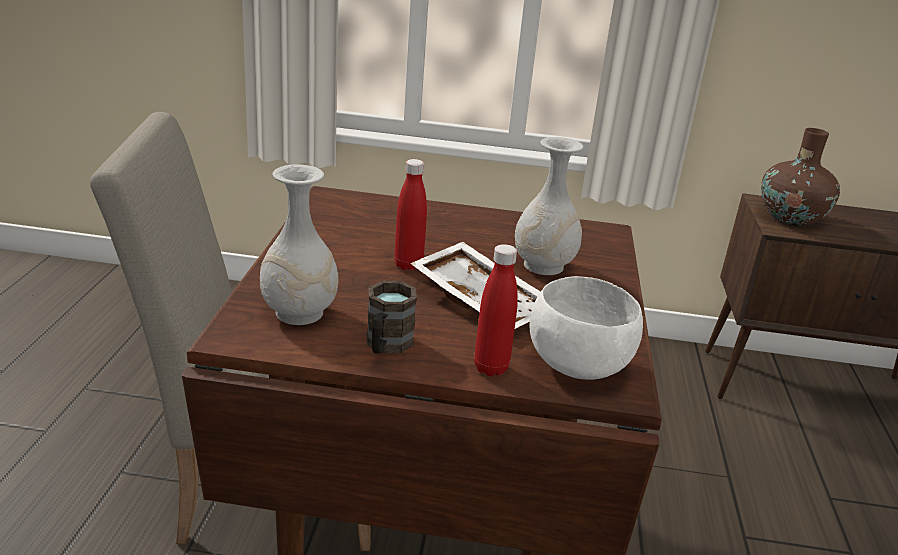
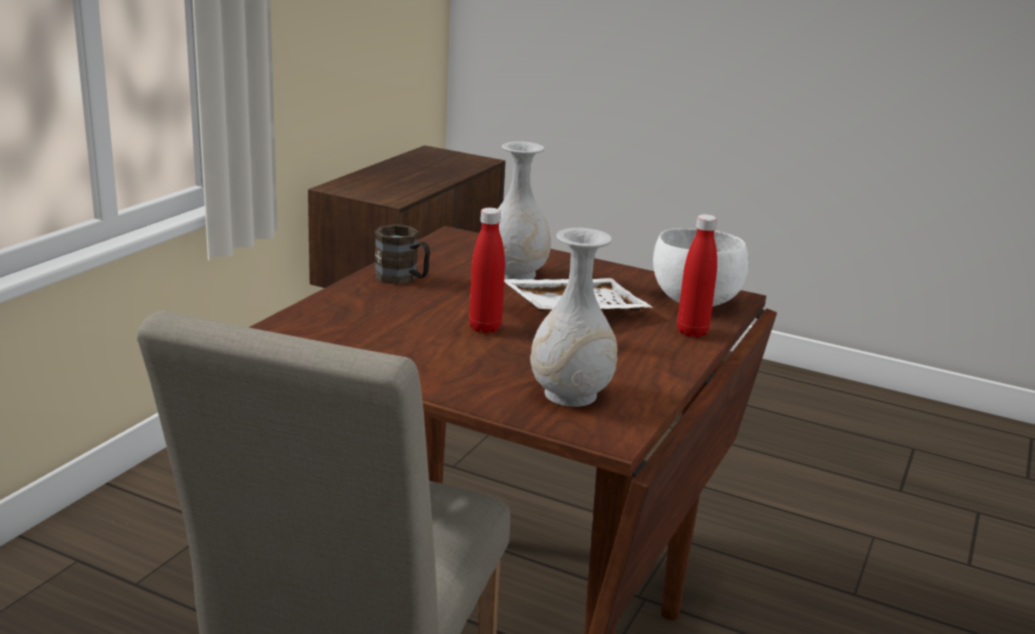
camera: 70 degrees left, 5 degrees down
(386, 345) = (646, 365): brown mug -> brown mug (403, 279)
(791, 218) = (376, 189): brown vase -> none

